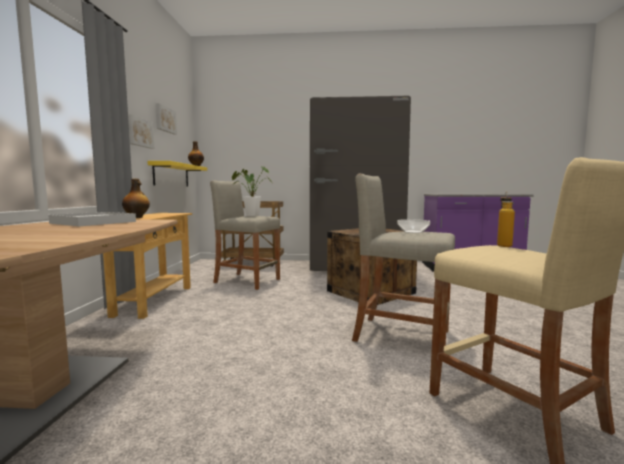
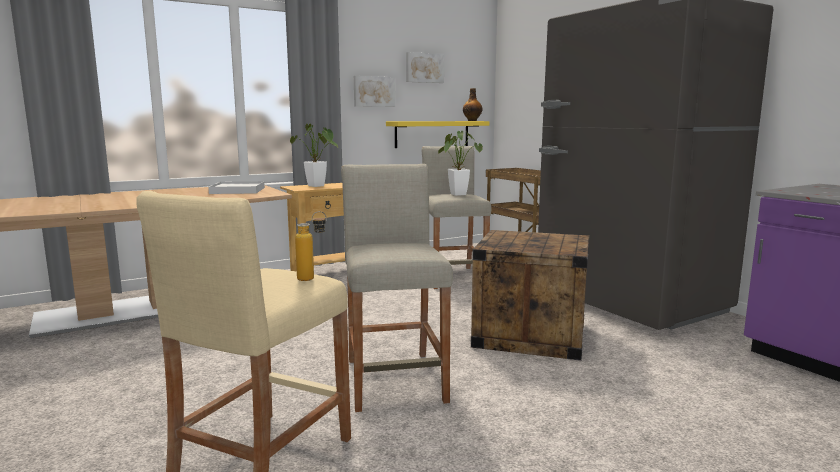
camera: 55 degrees right, 5 degrees up
(137, 217) = (318, 186): bottle -> potted plant
(413, 232) = (391, 247): bowl -> none

